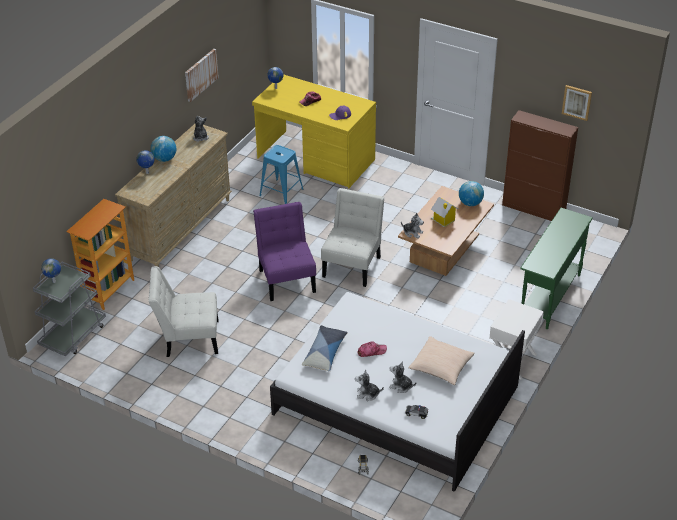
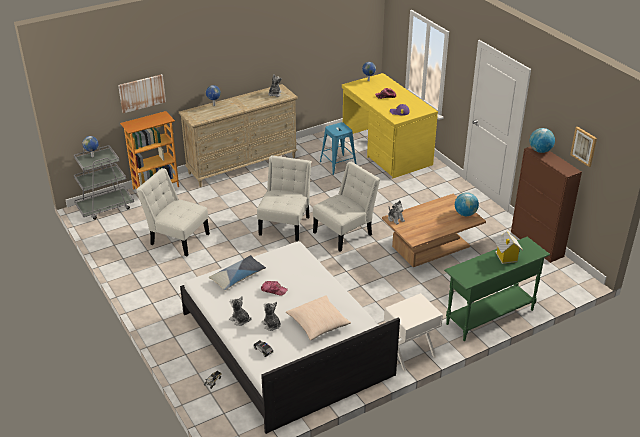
camera: 30 degrees right, 5 degrees down
(164, 159) = (235, 100): globe -> globe (540, 150)
(200, 74) = (294, 45): picture -> picture (142, 93)
(286, 278) = (285, 224): purple chair -> white chair
(443, 220) = (430, 218): toy house -> toy house (506, 257)

